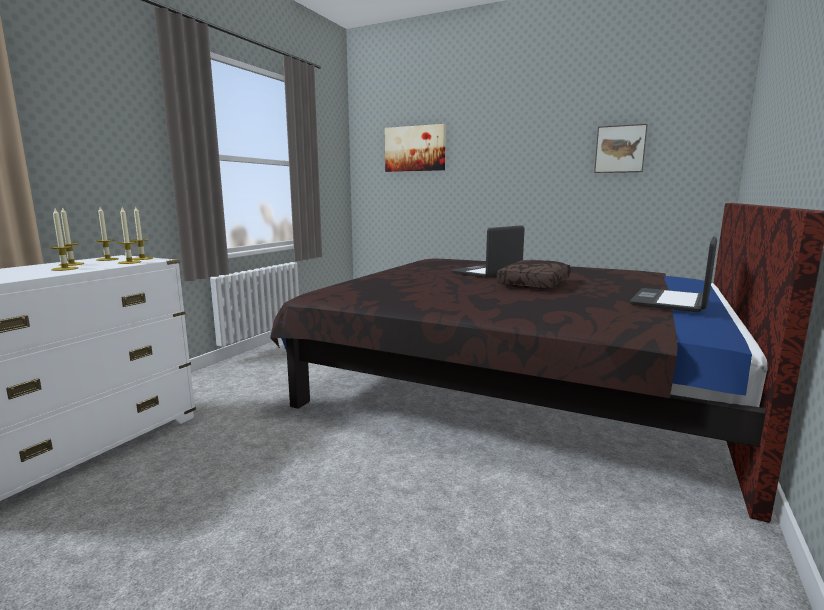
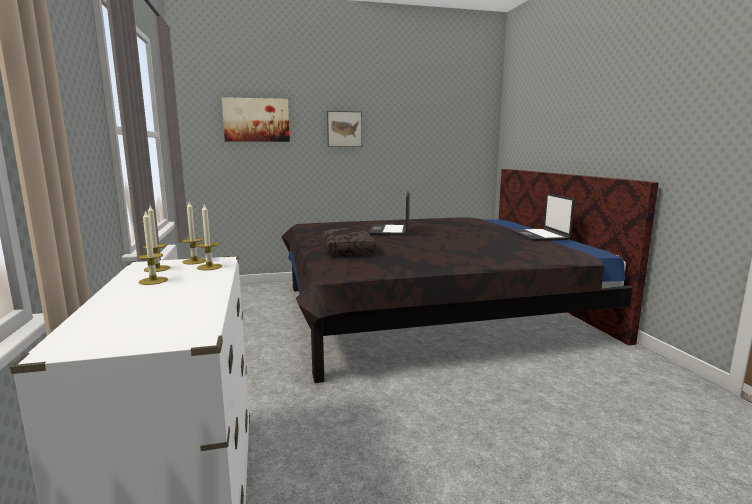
camera: 40 degrees left, 0 degrees up
(65, 269) = (185, 286): candle -> none
(535, 284) = (448, 236): brown pillow -> brown pillow (349, 250)
(620, 149) = (430, 130): picture -> picture (344, 129)

